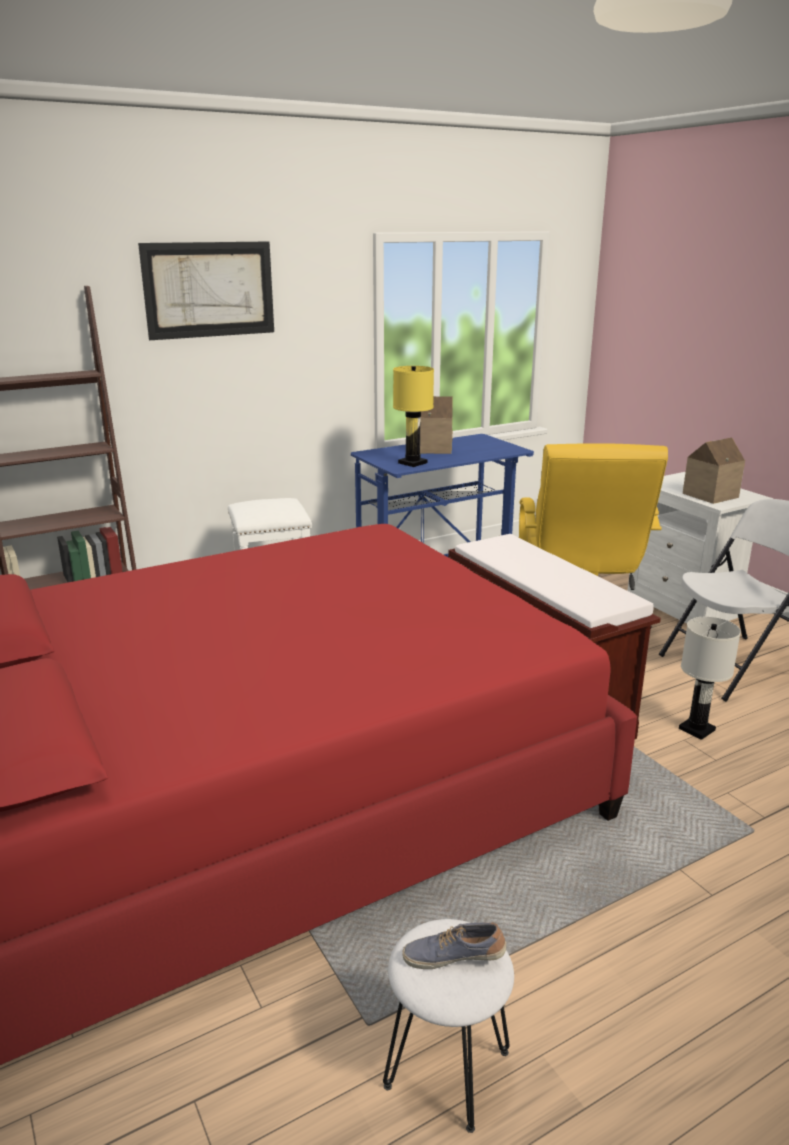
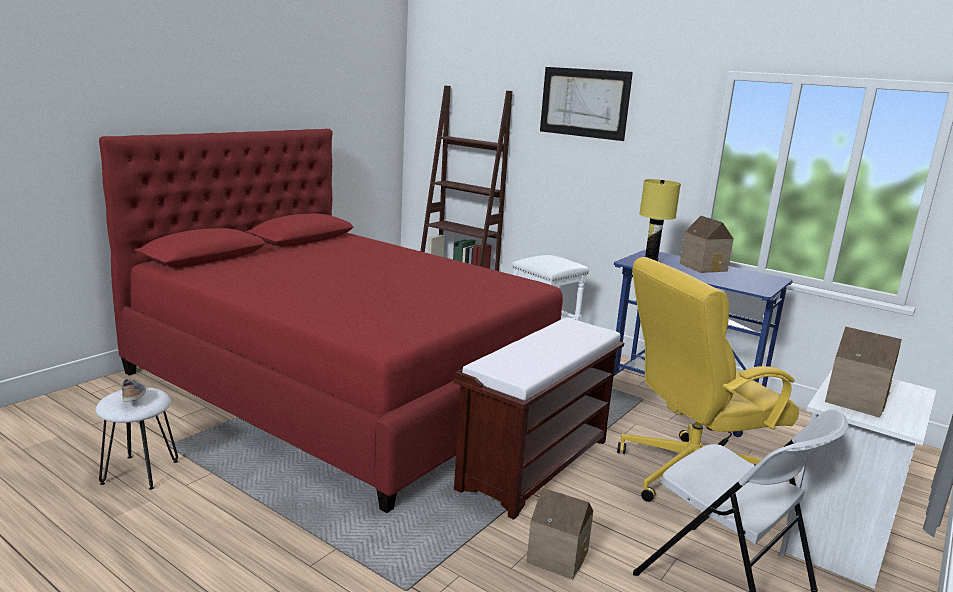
camera: 65 degrees right, 5 degrees down
(696, 729) = (558, 554): white table lamp -> toy house

